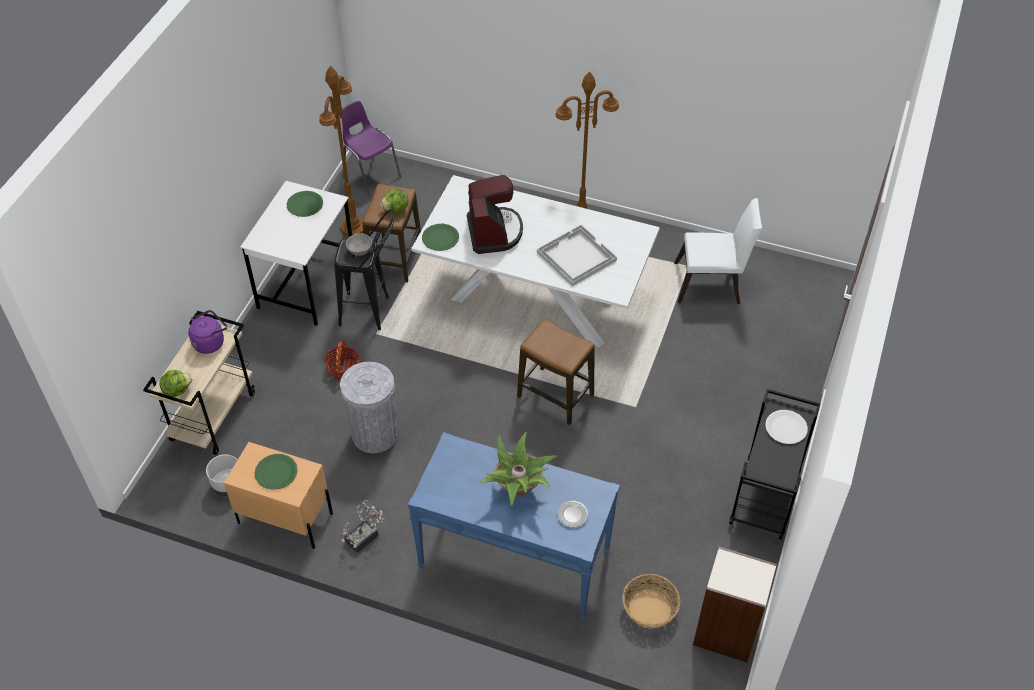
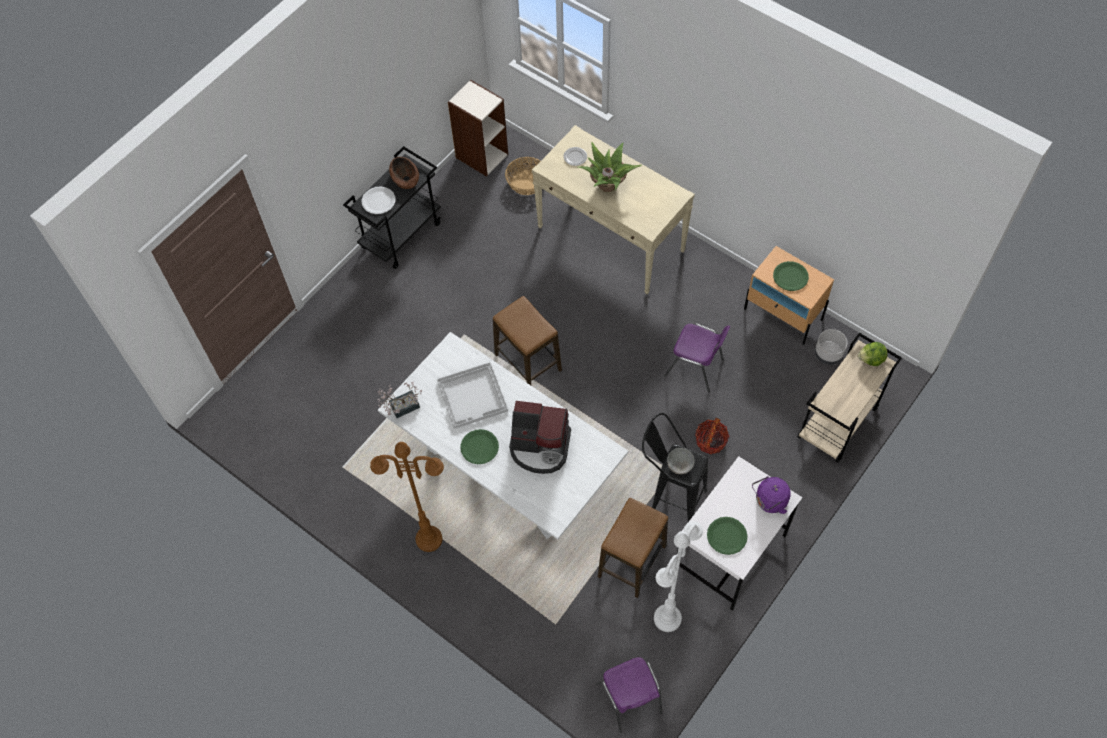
camera: 160 degrees left, 10 degrees up
(210, 342) = (838, 401): purple kettle -> purple kettle (769, 501)
(353, 228) = (667, 619): brown floor lamp -> white floor lamp
(365, 536) = (721, 284): potted plant -> potted plant (401, 407)
(374, 434) = (695, 368): grey trash can -> purple chair
(396, 209) = (628, 522): lettuce -> none
(440, 238) = (595, 454): green plate -> green plate (479, 447)
(494, 232) = (540, 447): coffee machine -> coffee machine turned 90 degrees counterclockwise
(513, 559) = (611, 239): blue console table -> beige console table
(712, 284) = (331, 440): white chair -> none
(771, 462) = (405, 179): none -> brown bowl

